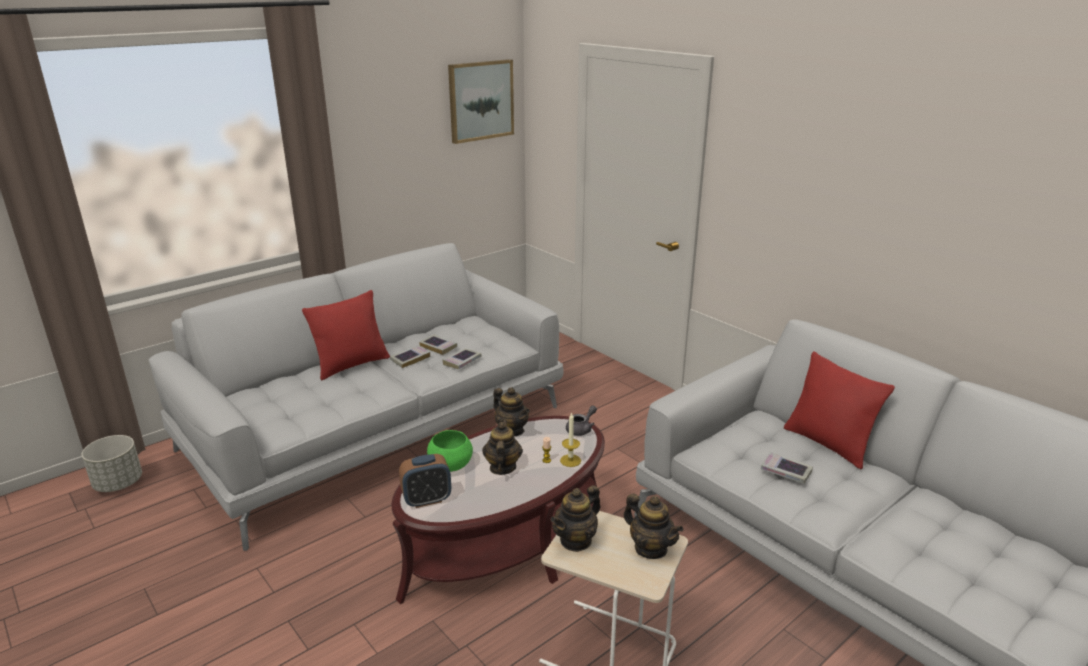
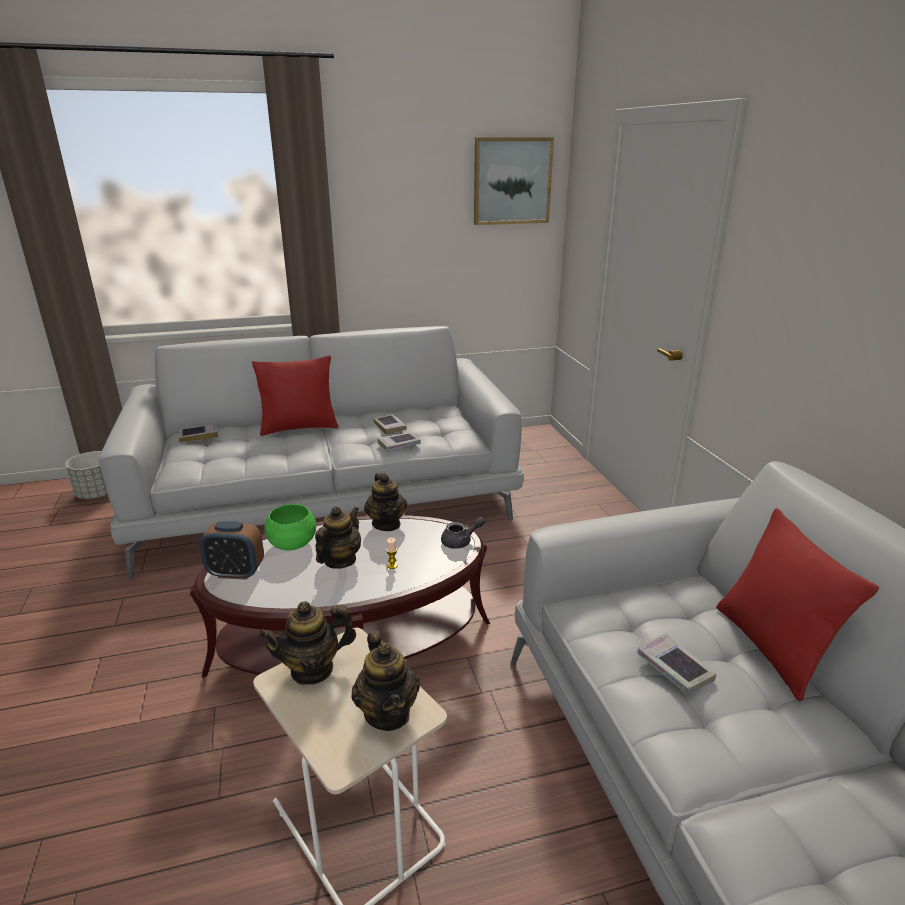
camera: 25 degrees right, 0 degrees up
(410, 359) = (353, 432): book -> book (199, 435)
(570, 460) = (417, 573): candle -> none

